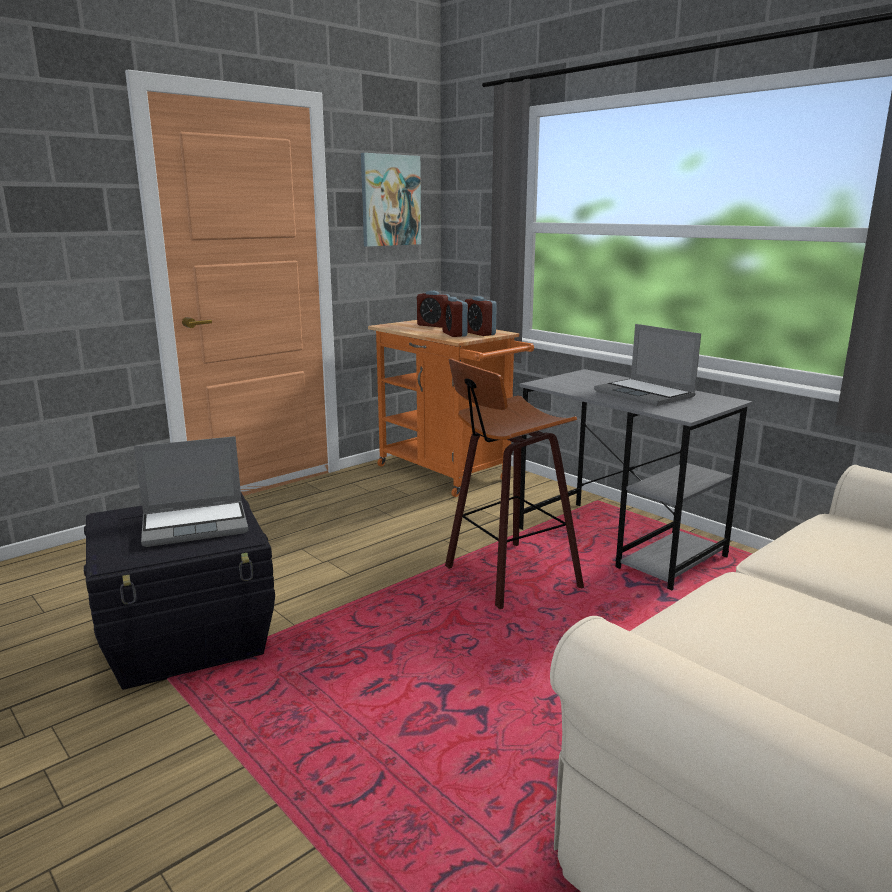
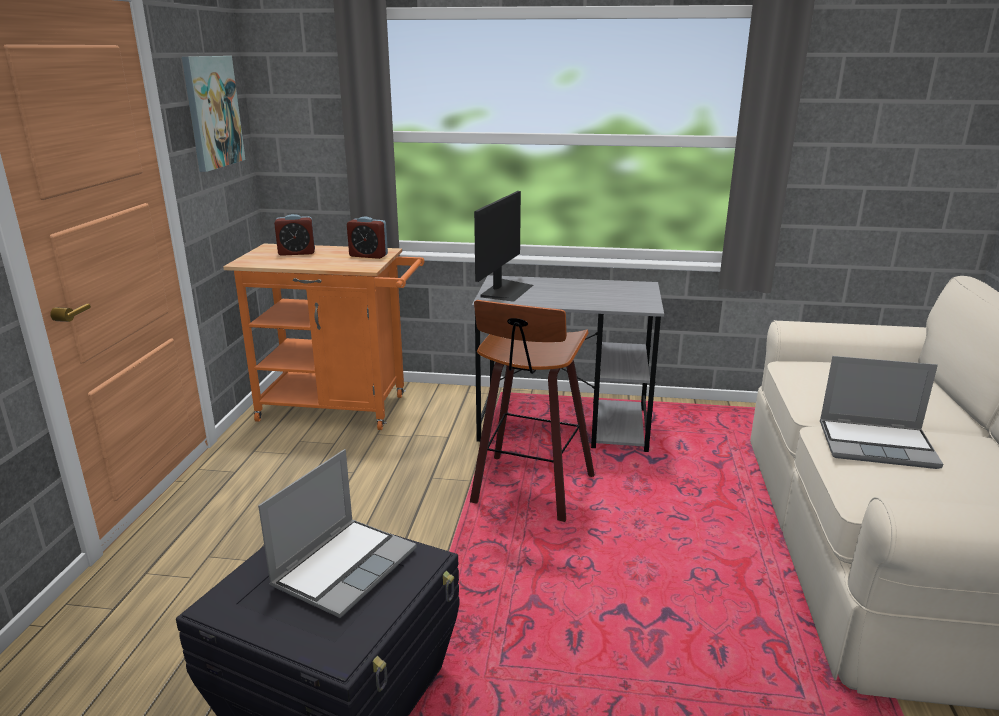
camera: 40 degrees left, 5 degrees up
(454, 334) = (347, 261): alarm clock -> none
(573, 380) = (506, 290): none -> monitor
(645, 394) = (585, 293): laptop -> laptop (877, 445)

